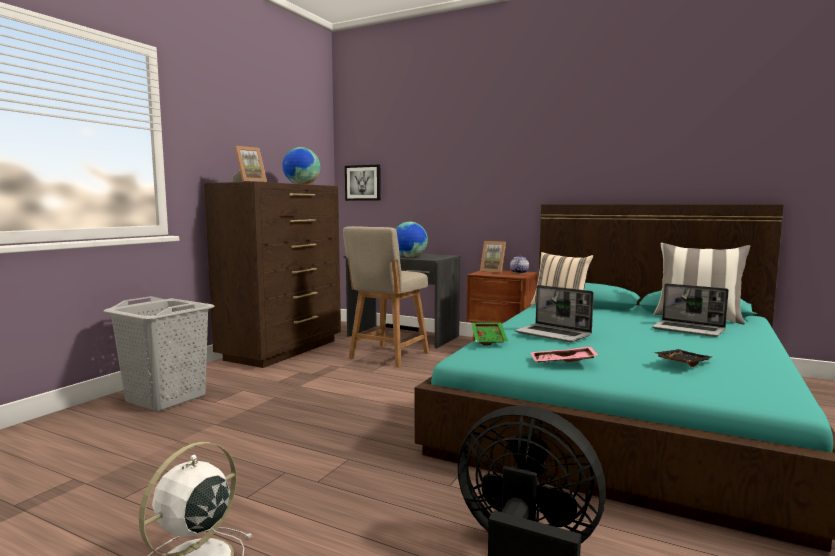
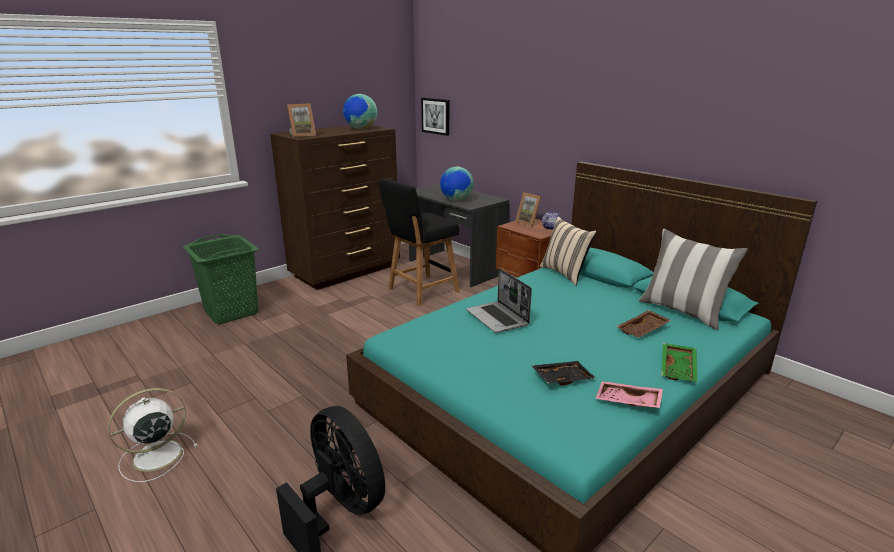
camera: 20 degrees right, 15 degrees up
(166, 398) = (232, 312): grey laundry basket -> green laundry basket
(387, 356) = (420, 291): beige chair -> black chair
(489, 339) = (435, 316): green tray -> green tray (679, 368)
(563, 363) = (457, 359): pink tray -> pink tray (627, 402)
(689, 330) = (643, 330): laptop -> brown tray

